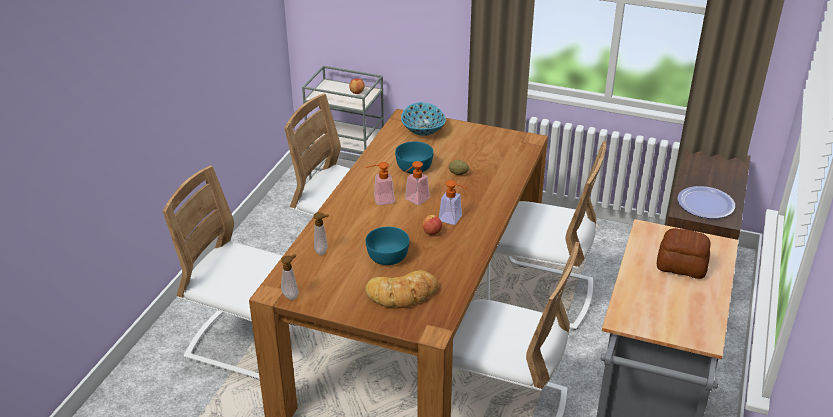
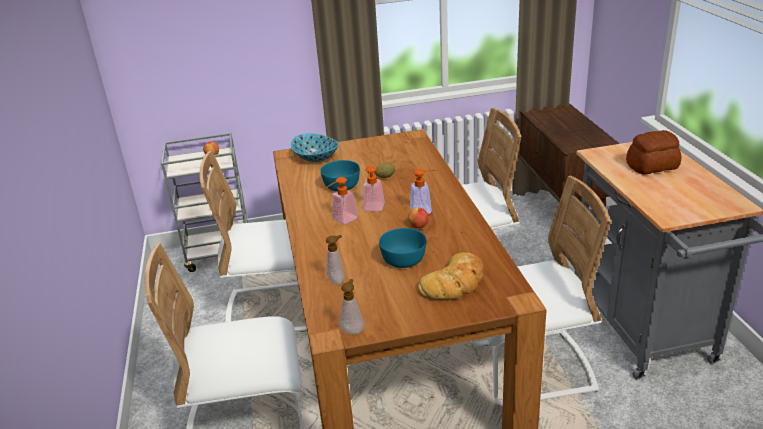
camera: 30 degrees left, 5 degrees down
(705, 204) = (578, 137): plate -> none

